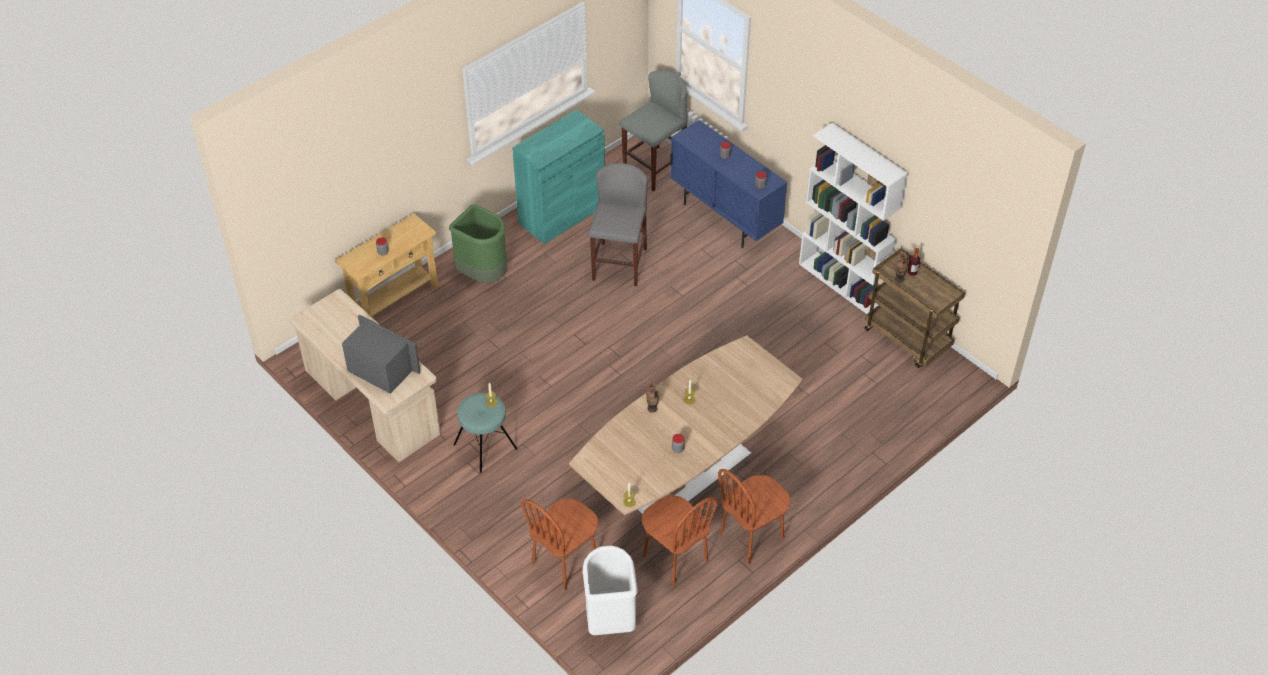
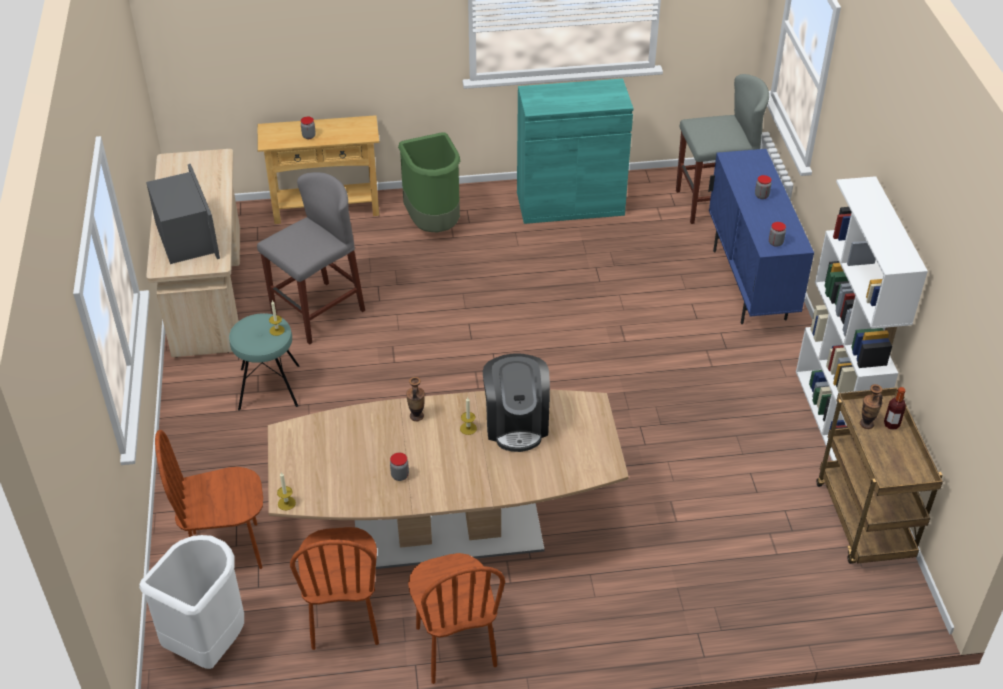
camera: 35 degrees right, 5 degrees down
(619, 264) = (584, 278): grey stool -> grey stool (318, 313)
(713, 381) = (516, 423): none -> coffee machine
(751, 537) = (455, 647): brown chair -> brown chair turned 105 degrees counterclockwise

